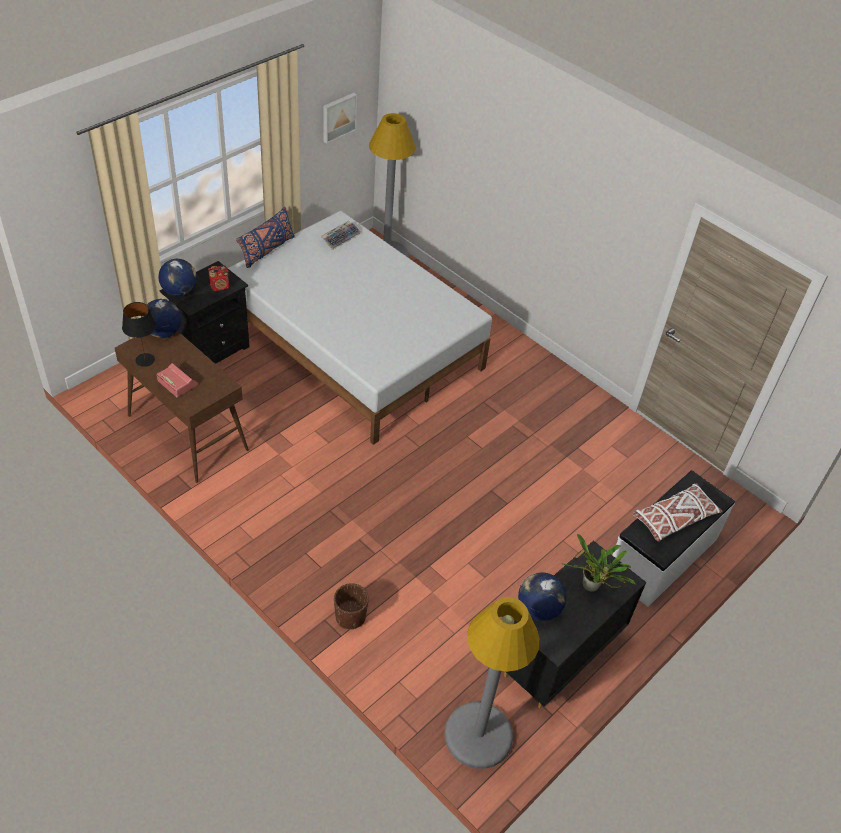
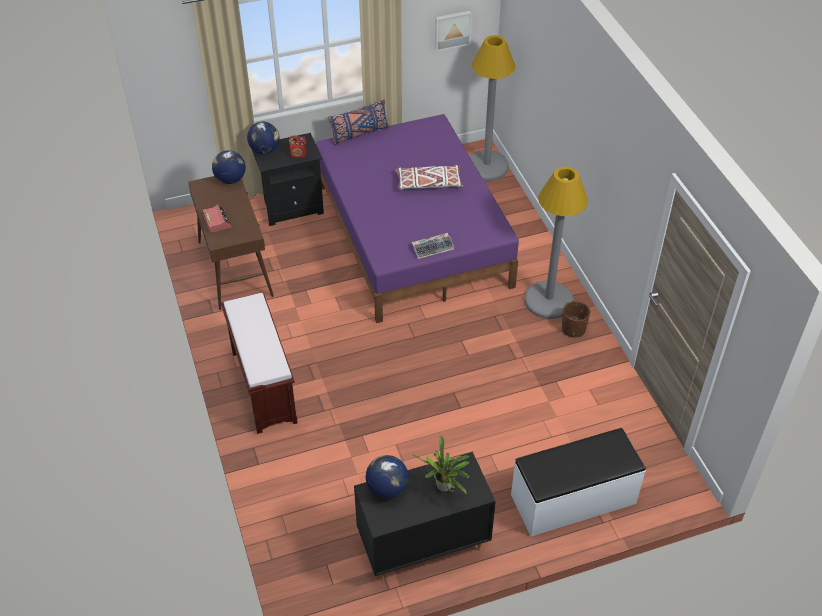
camera: 30 degrees right, 0 degrees up
(144, 360) = (204, 197): black table lamp -> none
(294, 549) = (263, 386): none -> brown bench
(340, 237) = (428, 137): keyboard -> keyboard (433, 248)
(350, 617) = (274, 452): brown planter -> brown planter (573, 329)
(355, 344) = (412, 235): white bed -> purple bed
(478, 735) = (318, 580): grey floor lamp -> grey floor lamp (548, 300)
(674, 518) = (575, 462): white pillow -> white pillow (429, 183)

